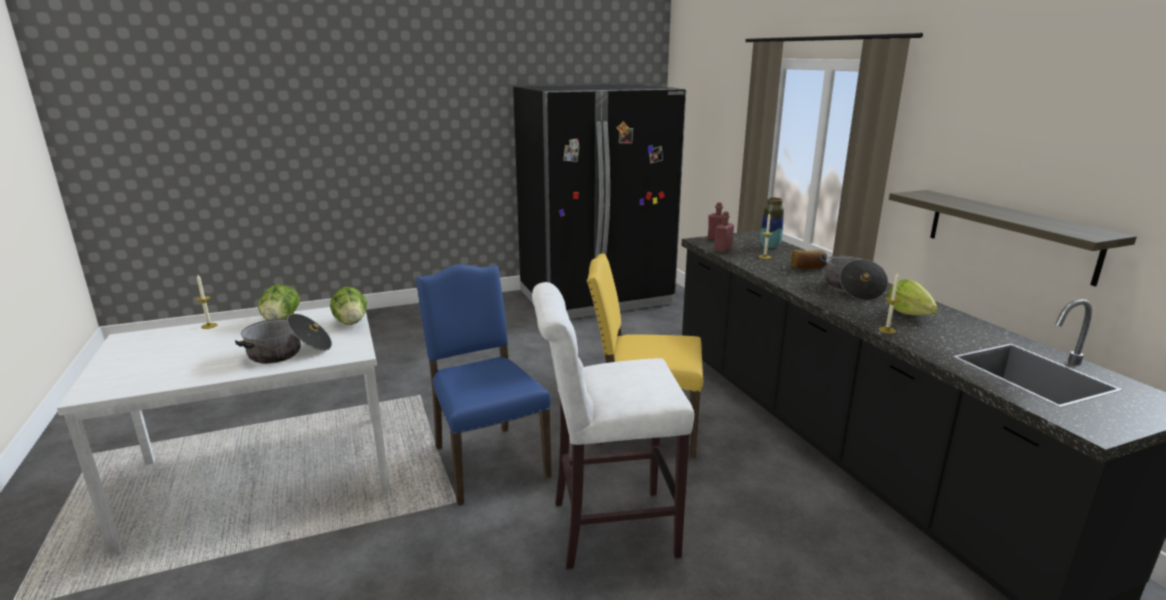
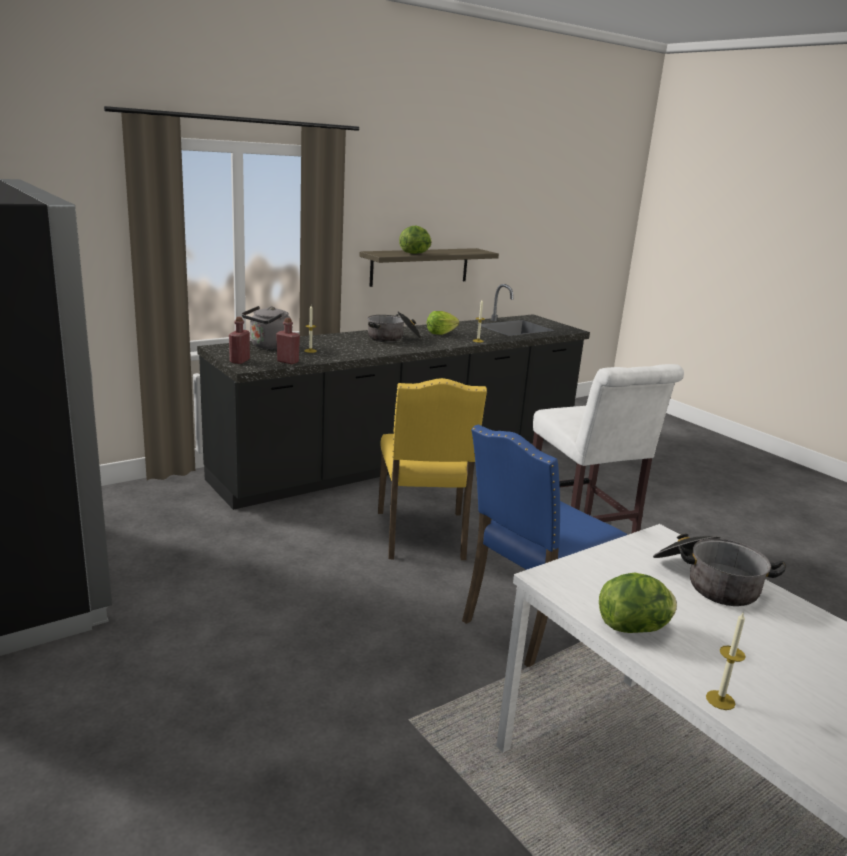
camera: 105 degrees left, 0 degrees up
(351, 322) = (590, 562): lettuce -> lettuce (415, 253)
(770, 246) = (269, 346): vase -> grey kettle
(808, 267) = (341, 342): bread -> none

